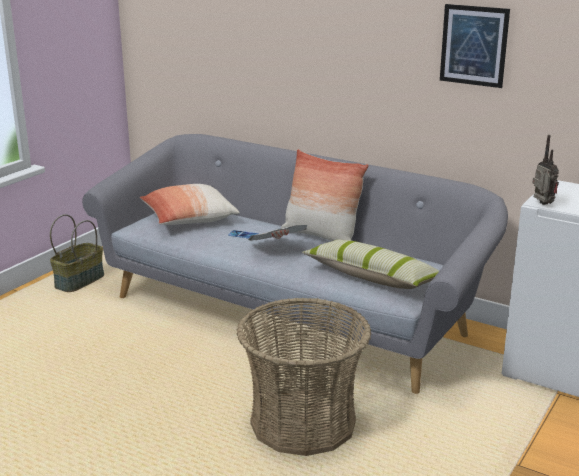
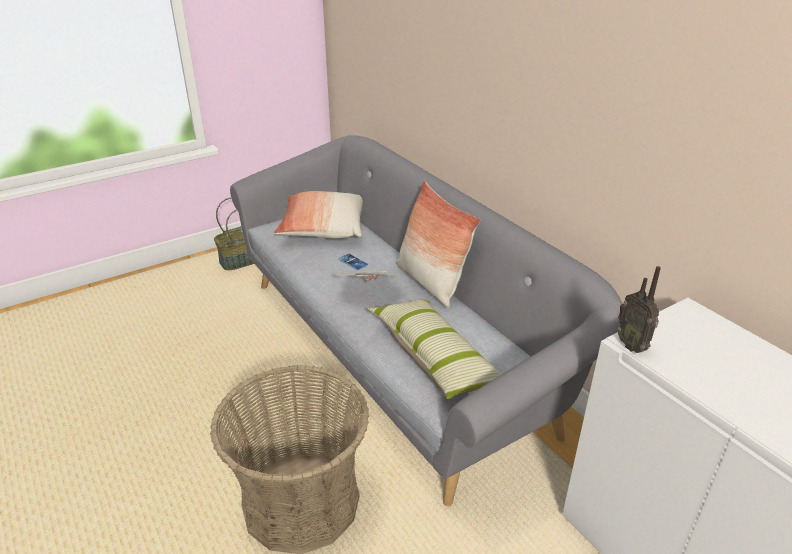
camera: 25 degrees right, 10 degrees up
(473, 45) = (626, 93): picture -> none
(541, 204) = (632, 345): radio -> radio turned 150 degrees clockwise

